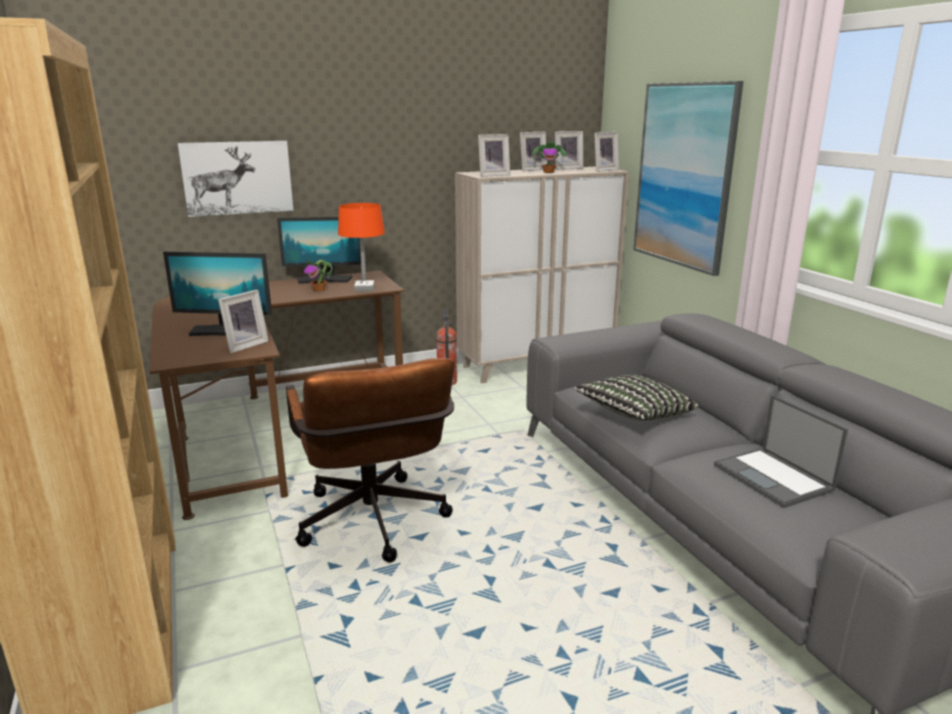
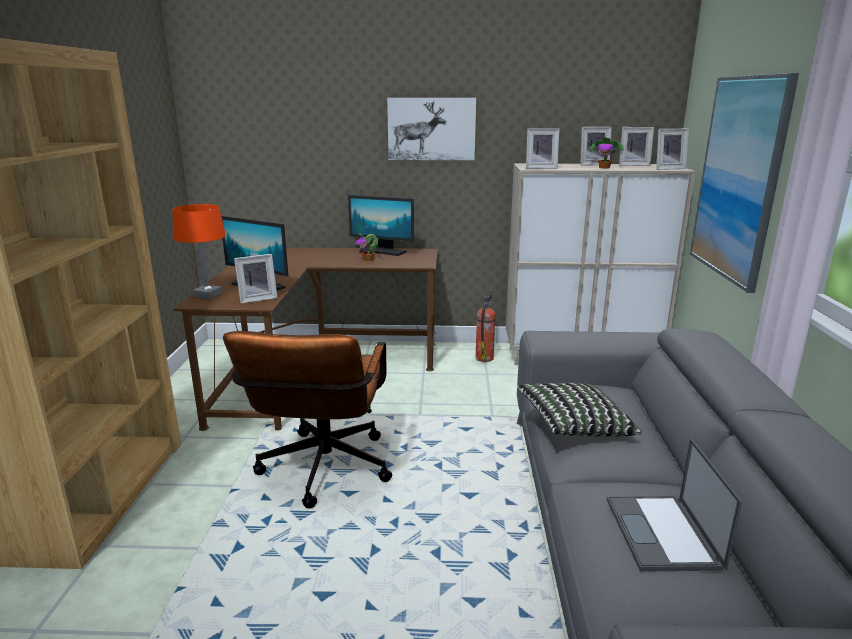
camera: 25 degrees right, 0 degrees up
(237, 177) = (320, 159): picture -> picture (431, 129)
(364, 289) = (404, 263): orange table lamp -> orange table lamp (207, 295)

